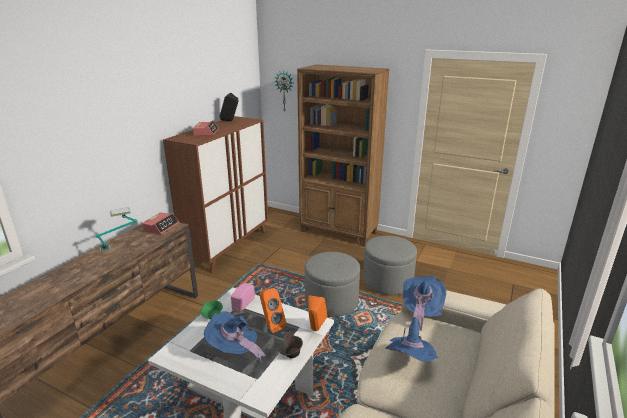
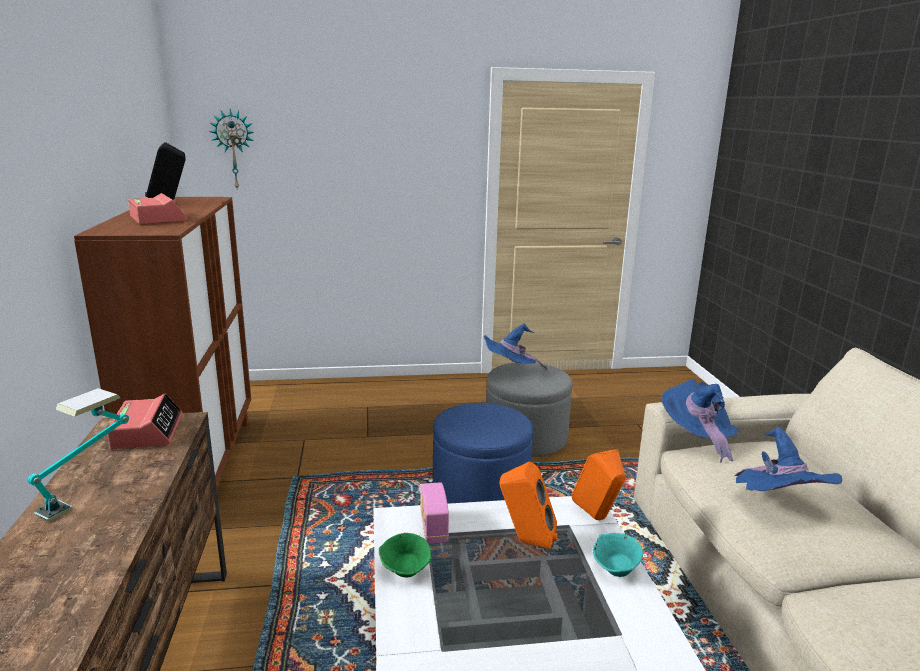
camera: 35 degrees left, 5 degrees down
(234, 349) = (519, 607): blue hat -> blue hat (510, 371)
(291, 354) = (616, 570): brown bowl -> turquoise bowl
(331, 301) = (480, 492): grey ottoman -> blue ottoman
(339, 232) = (379, 391): brown bookcase -> none

